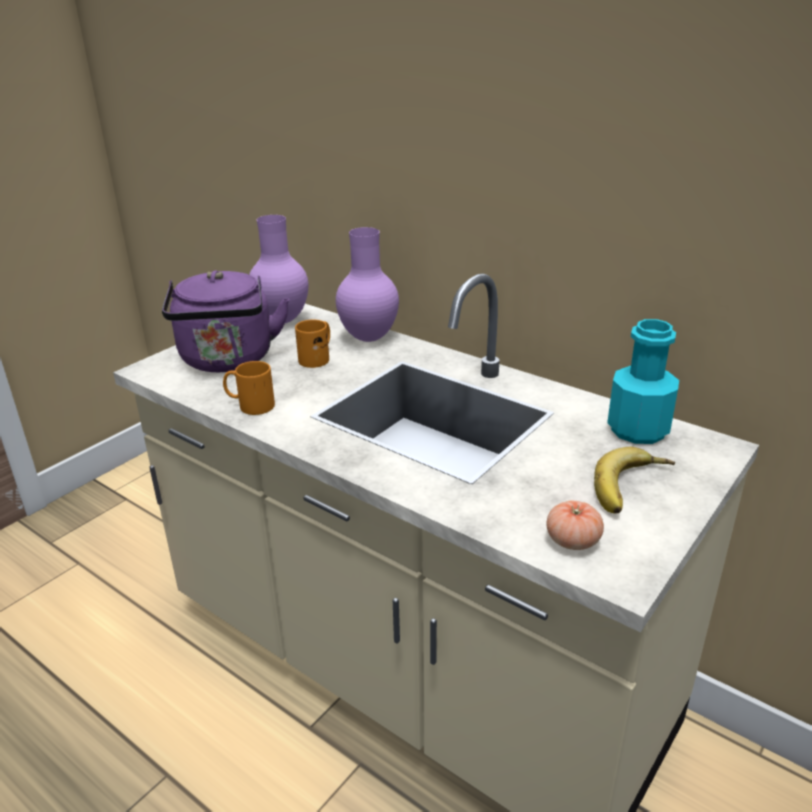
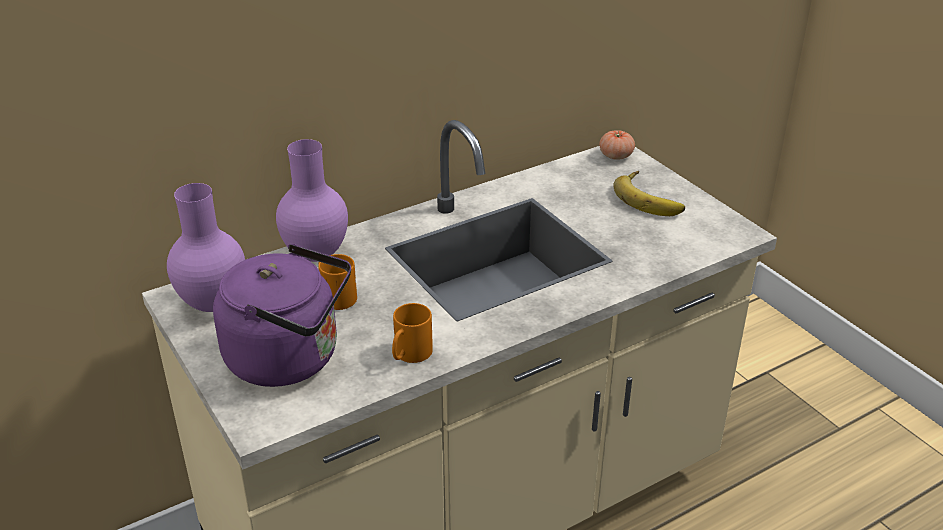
camera: 70 degrees left, 5 degrees up
(573, 540) = (698, 239): tomato -> tomato (616, 156)
(638, 429) = (579, 172): turquoise bottle -> none

